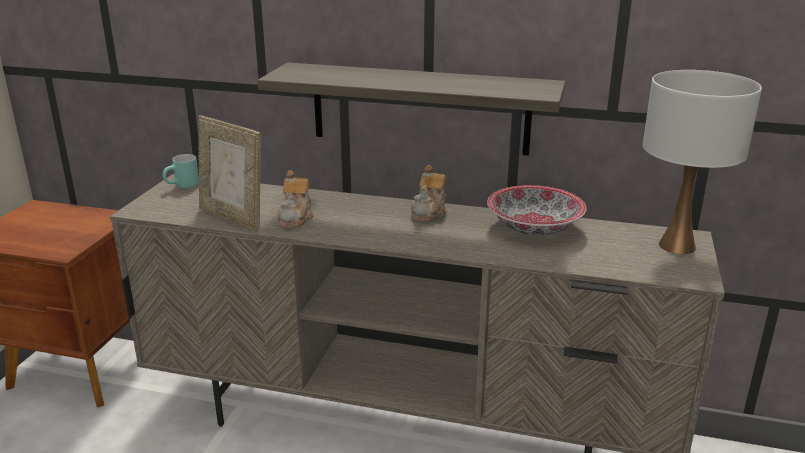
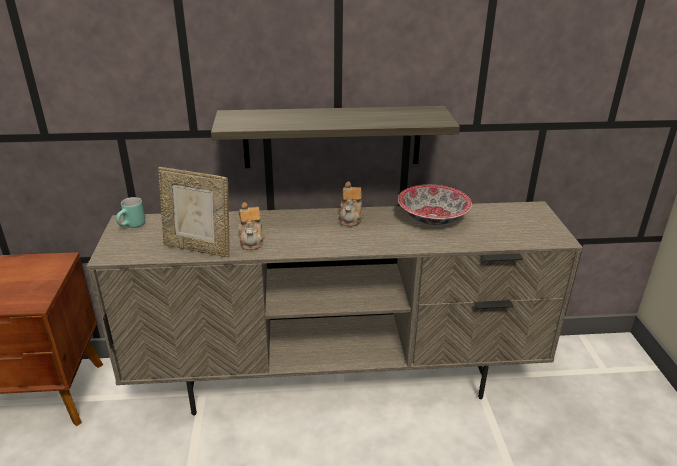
camera: 20 degrees left, 5 degrees up
(677, 246) = (533, 216): white table lamp -> none

